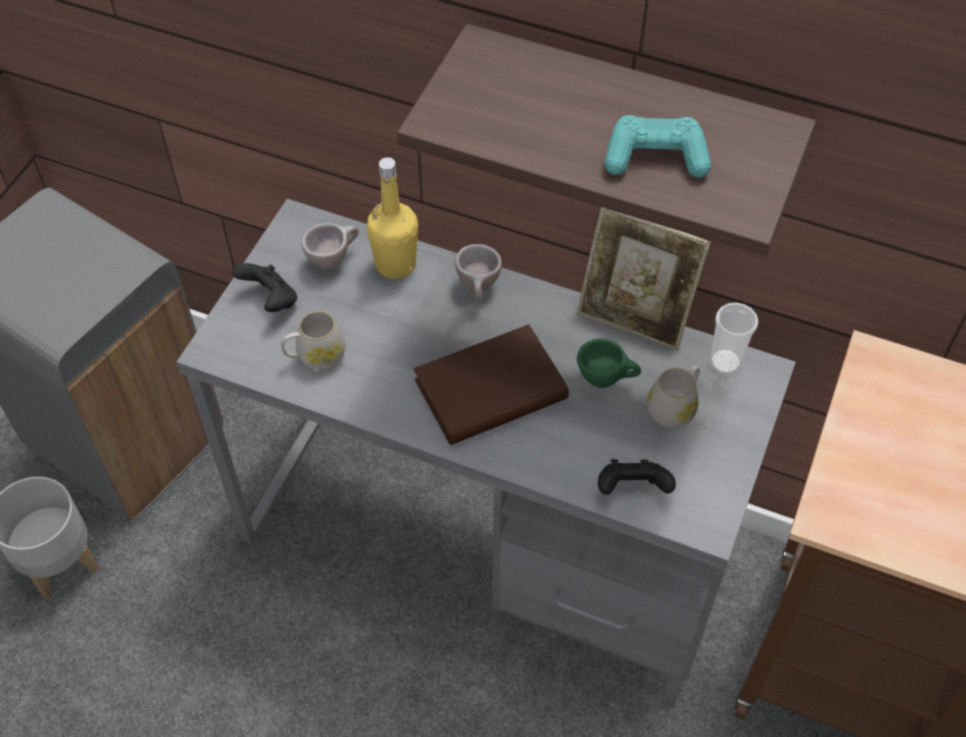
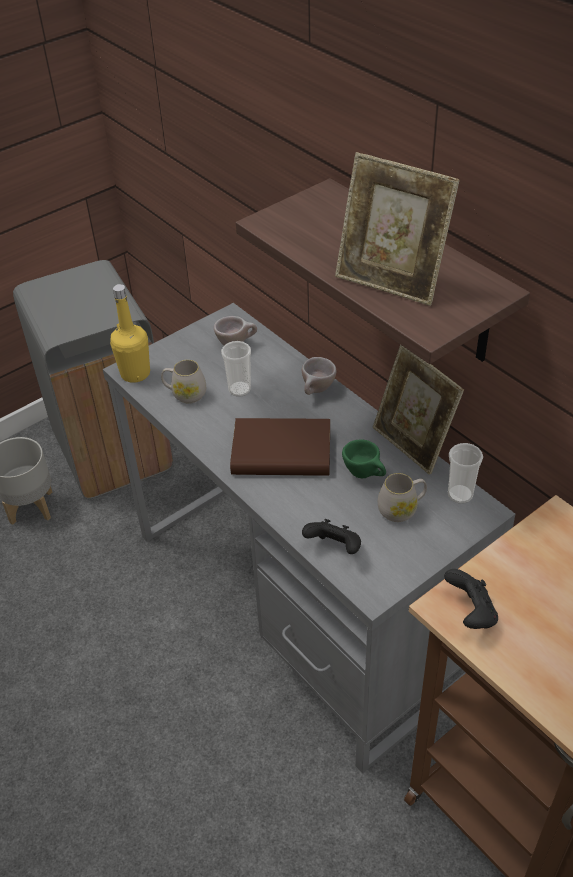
camera: 30 degrees right, 10 degrees down
(270, 300) = (181, 354): black game controller -> black game controller (471, 613)
(381, 323) = (239, 389): none -> cup
(395, 264) = (273, 359): yellow bottle -> yellow bottle (135, 373)
(655, 158) = (391, 281): turquoise game controller -> picture frame

